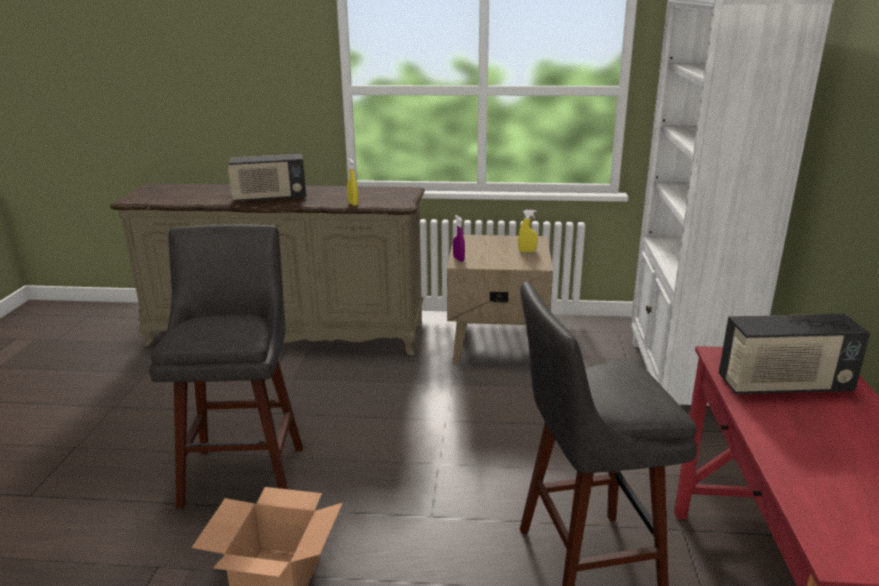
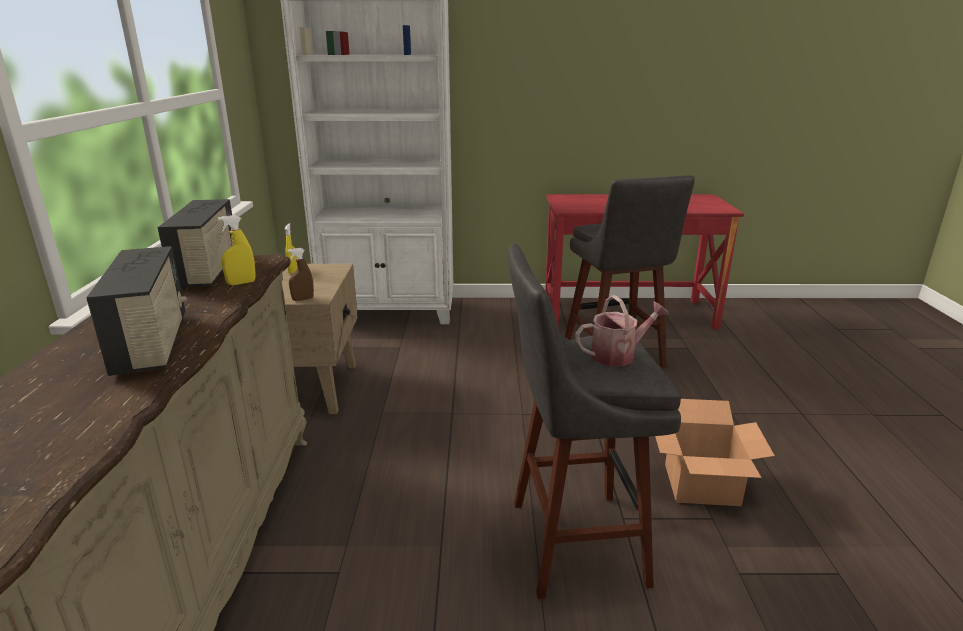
camera: 95 degrees left, 0 degrees up
(212, 329) = (618, 355): none -> watering can
(458, 259) = (303, 299): purple spray bottle -> brown spray bottle
(784, 386) = (594, 204): radio -> radio (209, 271)

